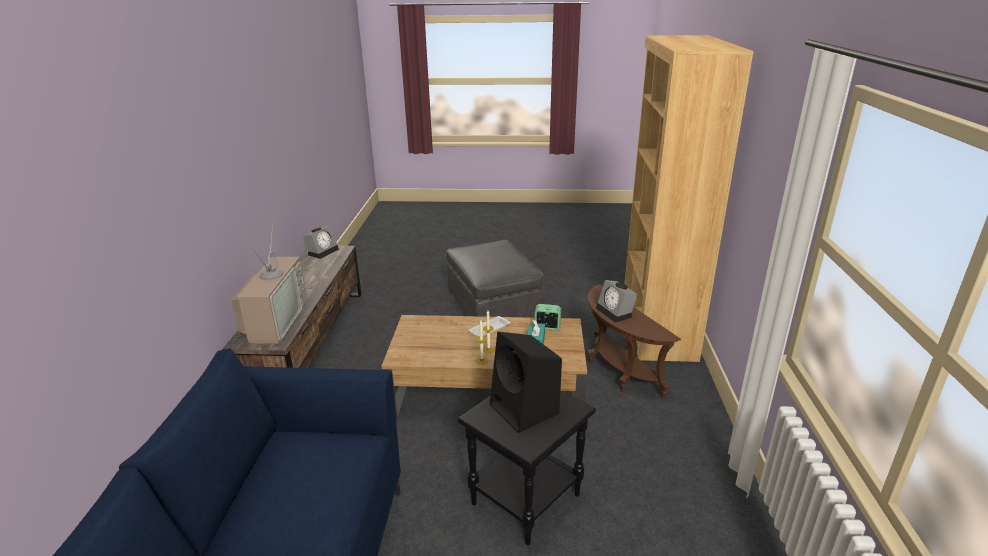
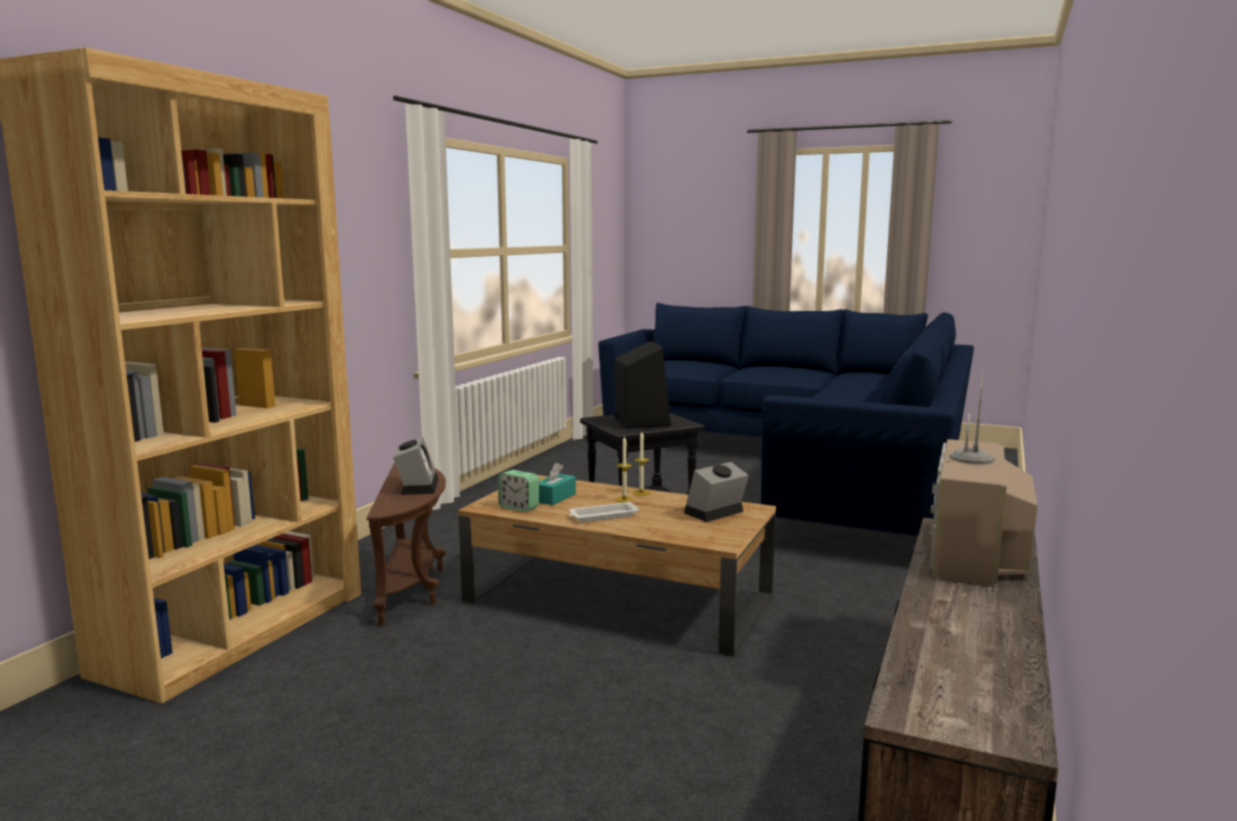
camera: 160 degrees left, 15 degrees down
(323, 251) = (976, 717): alarm clock -> alarm clock (714, 513)
(493, 307) = (482, 740): grey ottoman -> none

